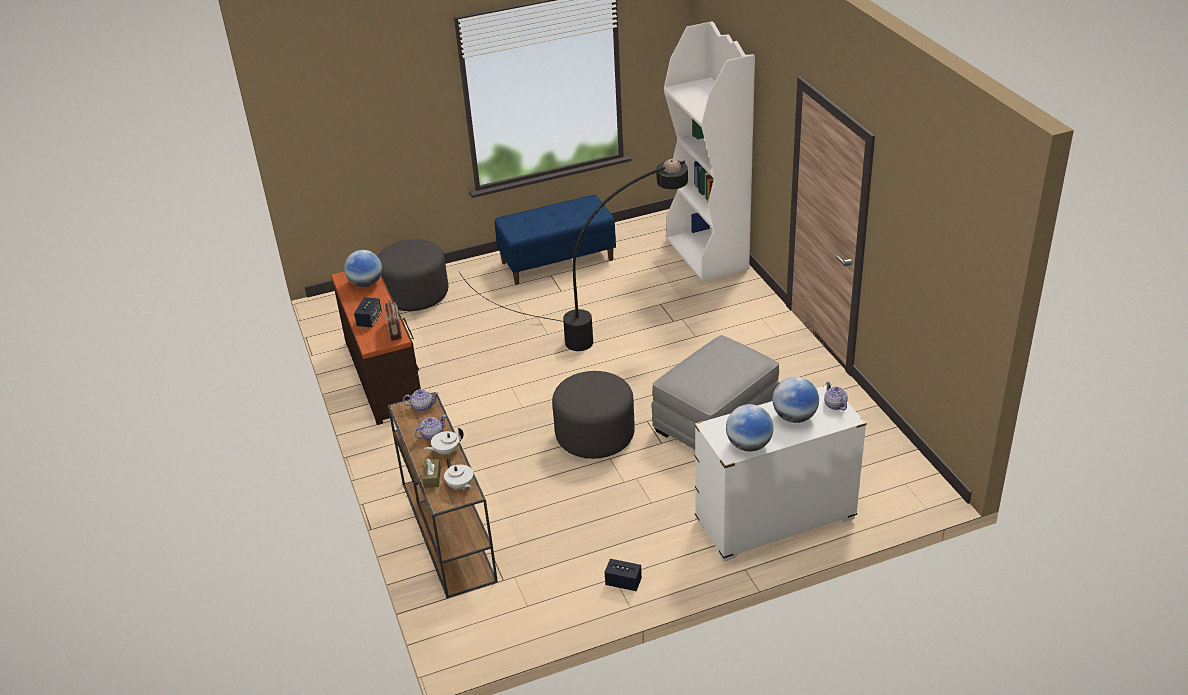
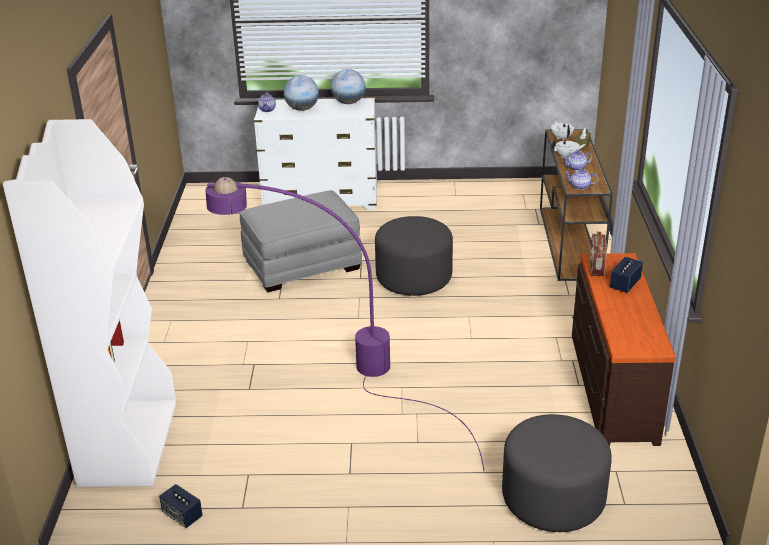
camera: 160 degrees left, 5 degrees down
(366, 283) = (626, 330): globe -> none
(557, 261) = (325, 497): blue bench -> none
(603, 325) = (332, 380): black floor lamp -> purple floor lamp
(623, 583) = (451, 192): speaker -> speaker (182, 515)

